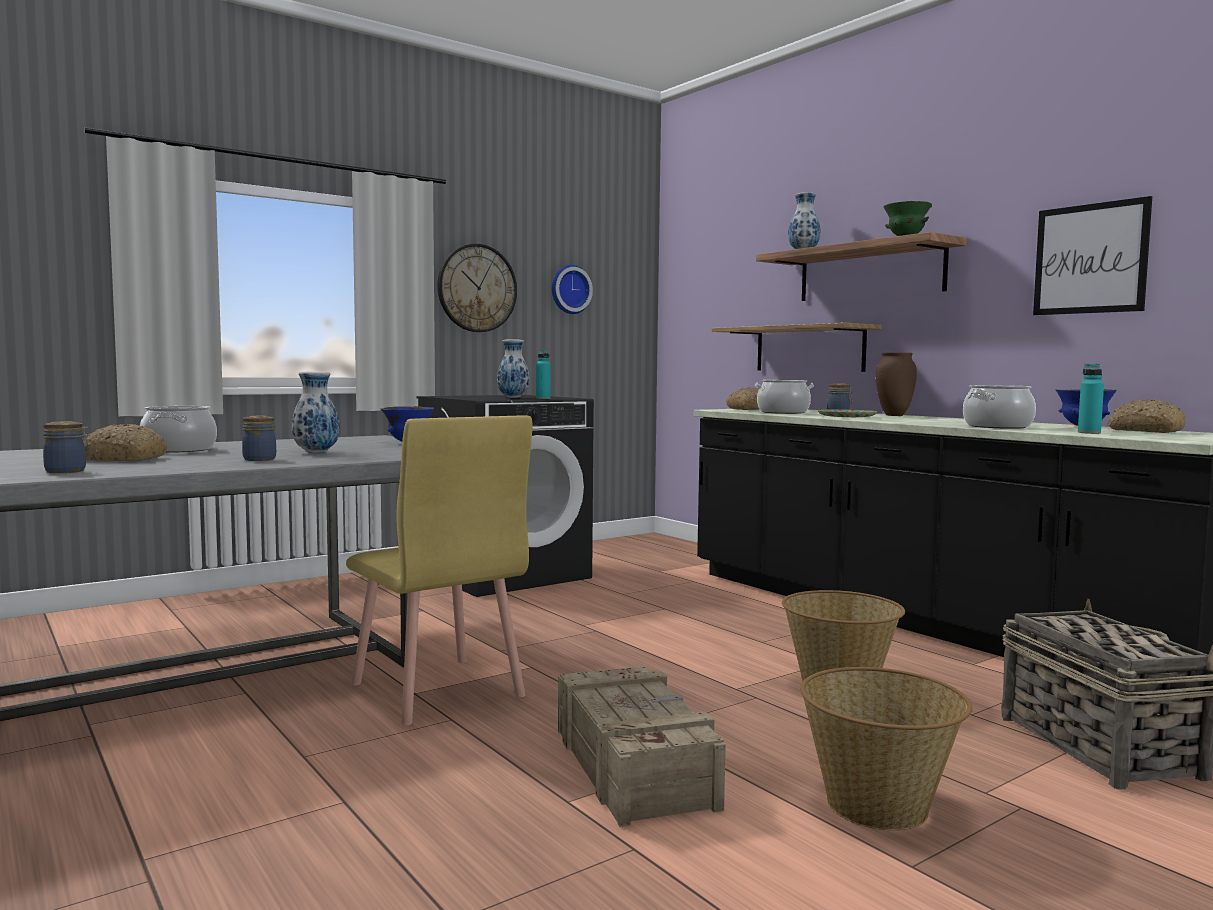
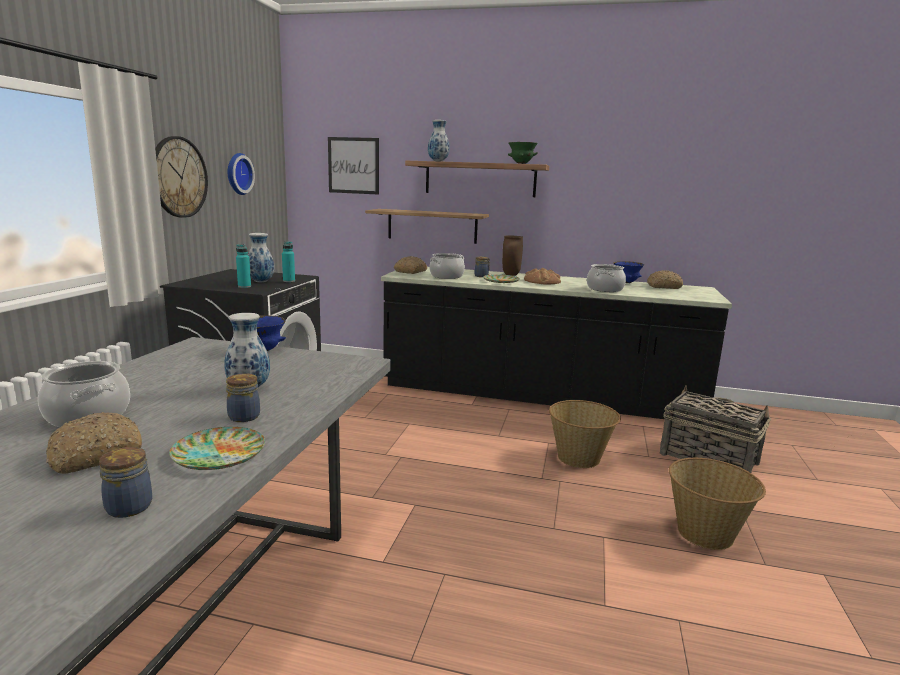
camera: 40 degrees left, 10 degrees up
(180, 466) = (218, 454): none -> plate
(436, 690) = (393, 552): yellow chair -> none
(634, 766) = (590, 560): crate -> none
(919, 419) = (542, 281): none -> bread
(1089, 433) = (659, 294): turquoise bottle -> turquoise bottle (244, 286)
(1090, 259) = (624, 188): picture -> picture (353, 165)

